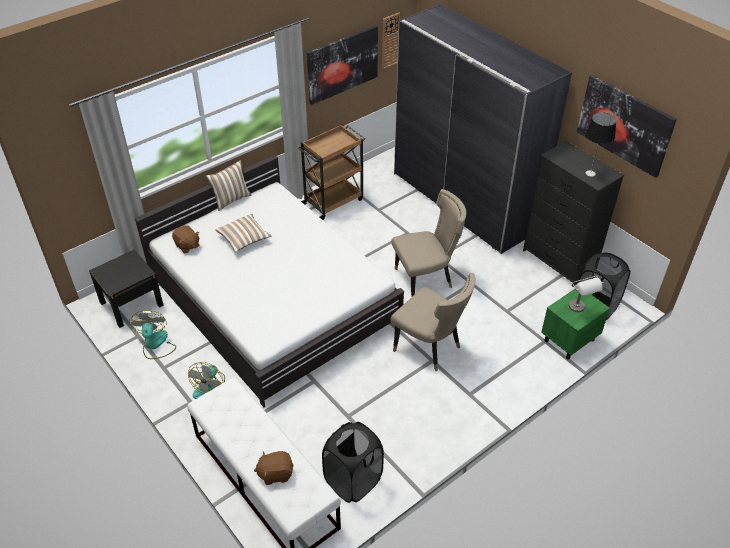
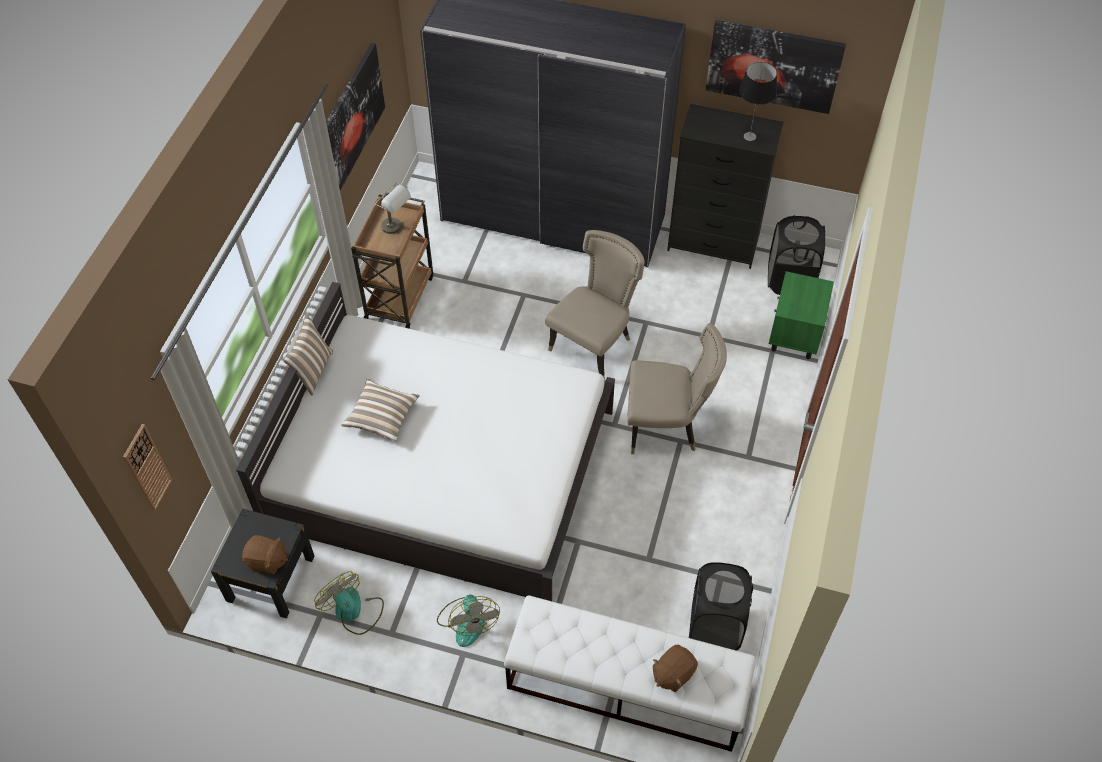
camera: 35 degrees left, 10 degrees up
(187, 246) = (318, 465): brown plush toy -> brown plush toy (267, 561)
(390, 41) = (385, 52): wall clock -> wall clock (147, 468)
(580, 310) = (808, 300): grey table lamp -> grey table lamp (397, 229)

